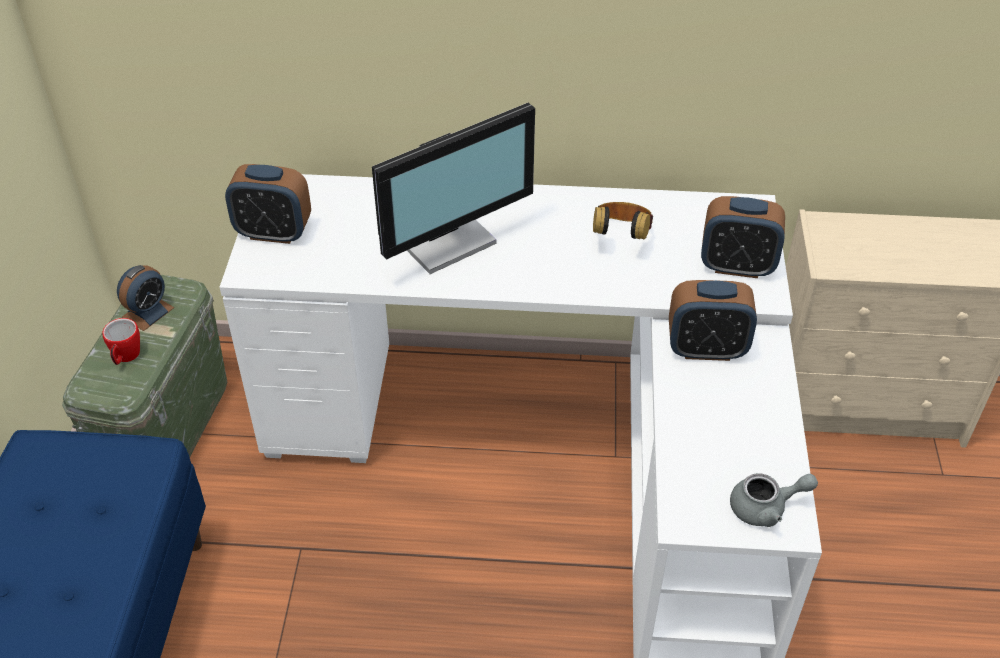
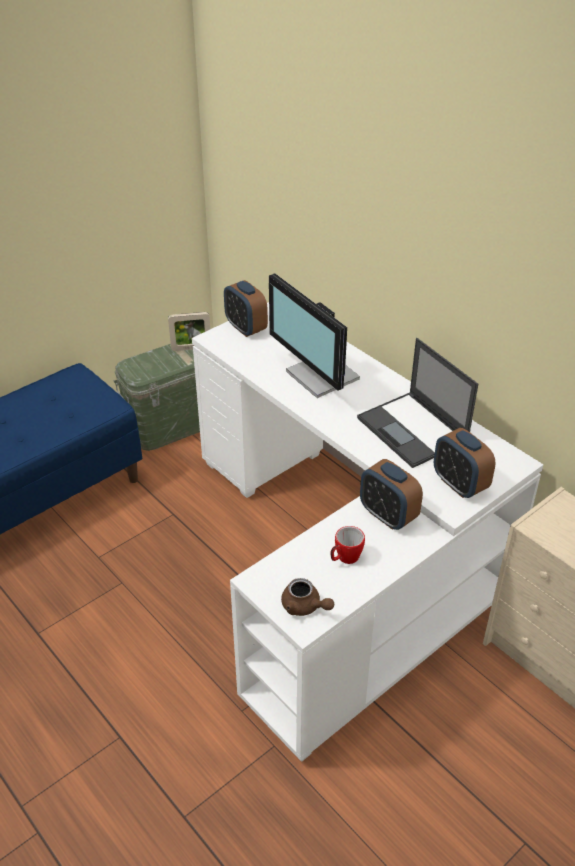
camera: 45 degrees right, 5 degrees down
(125, 357) = (158, 361): mug -> mug (345, 558)
(148, 312) = (191, 348): alarm clock -> picture frame
(445, 239) = (320, 377): monitor -> monitor turned 45 degrees clockwise
(621, 237) = (413, 430): headphones -> laptop
(766, 508) = (305, 607): grey teapot -> brown teapot

